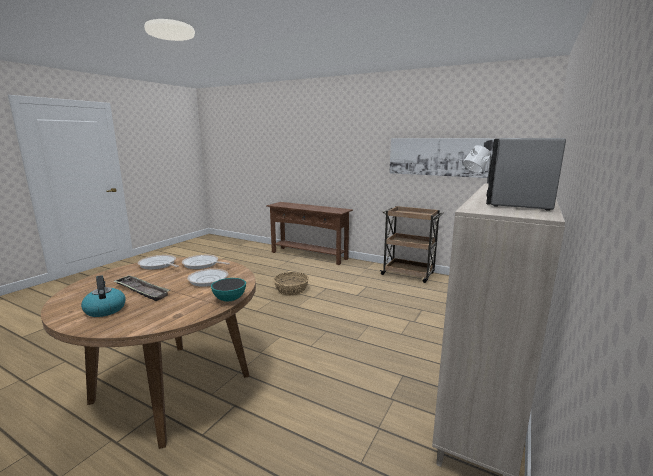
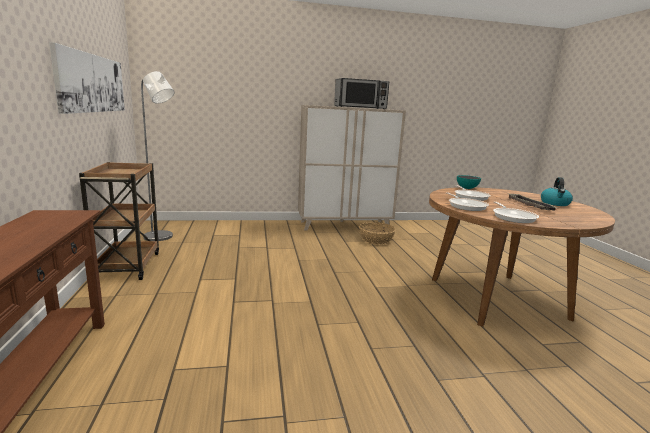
camera: 130 degrees left, 0 degrees up
(291, 290) = (269, 324): basket -> basket (376, 240)

